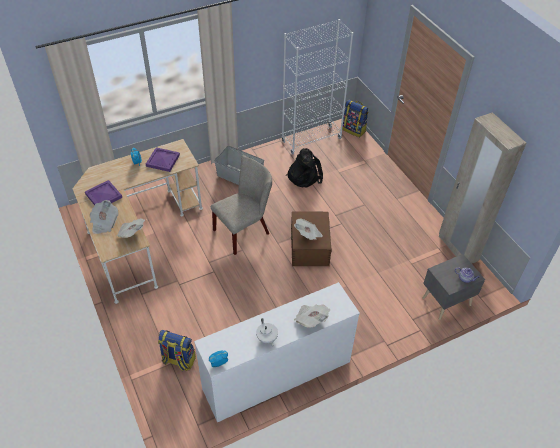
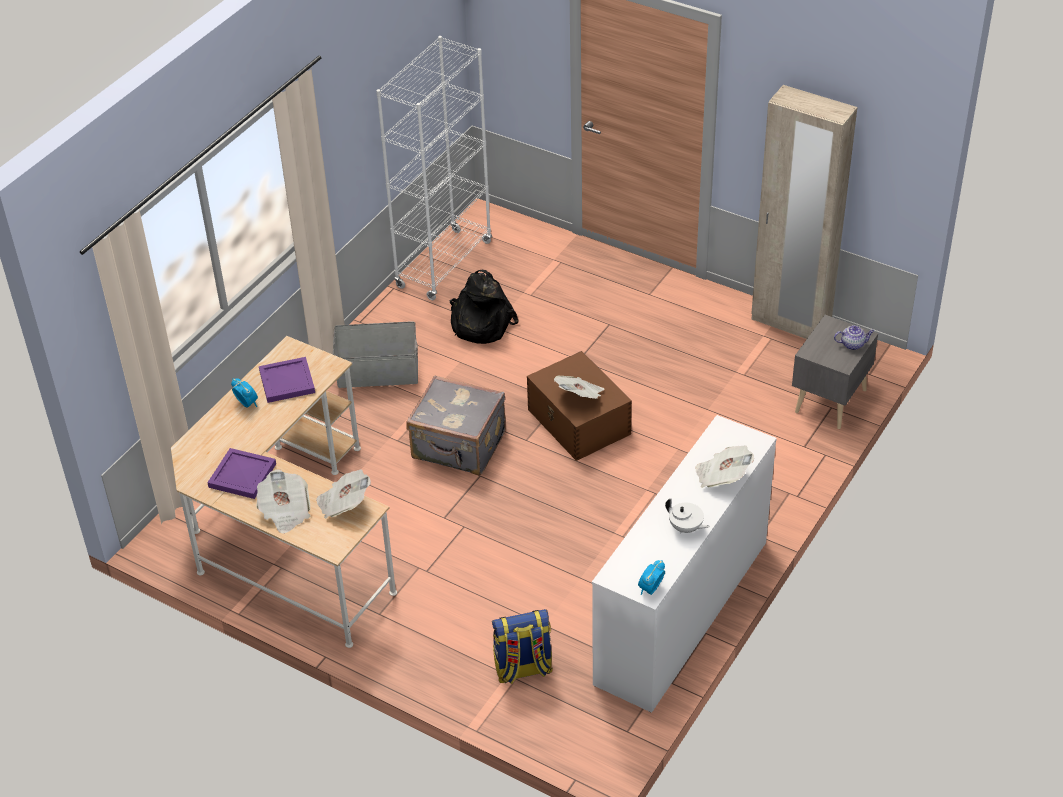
camera: 30 degrees left, 5 degrees down
(244, 230) = (458, 447): beige chair -> grey suitcase
(354, 130) = (499, 220): backpack -> none

